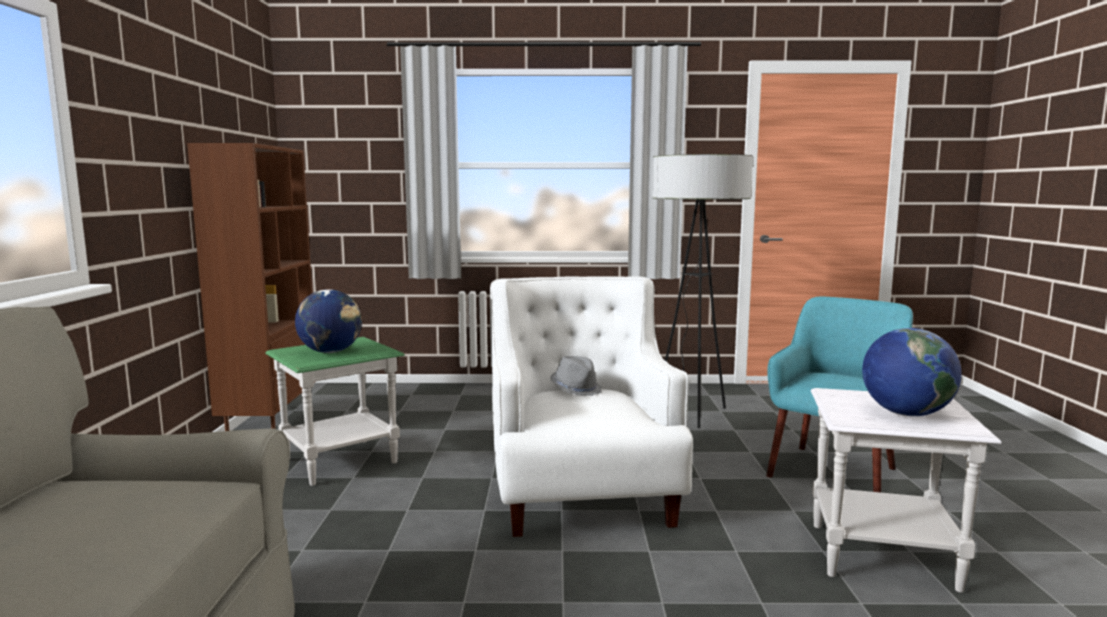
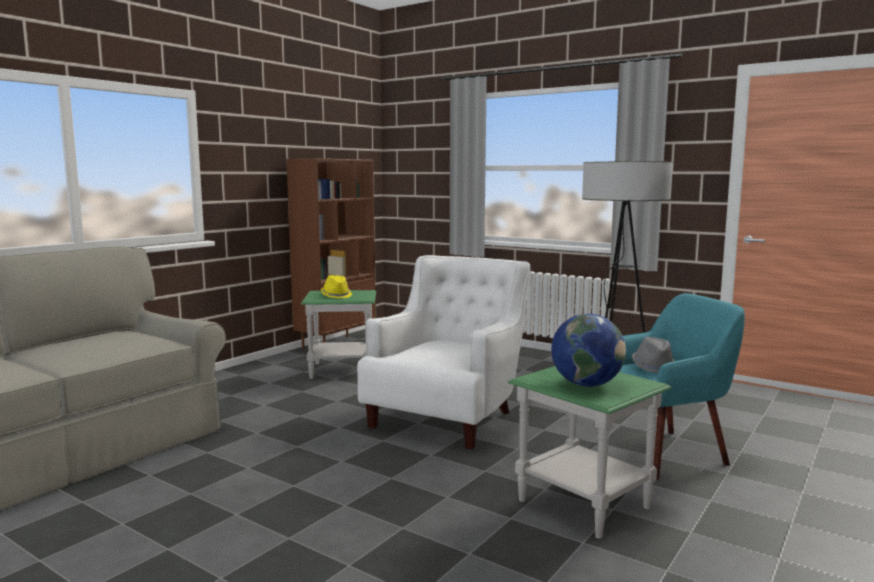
camera: 35 degrees right, 0 degrees up
(331, 352) = (336, 295): globe -> yellow hat
(576, 389) = (455, 341): grey hat -> grey hat (654, 367)
(883, 556) = (585, 504): white side table -> green side table

